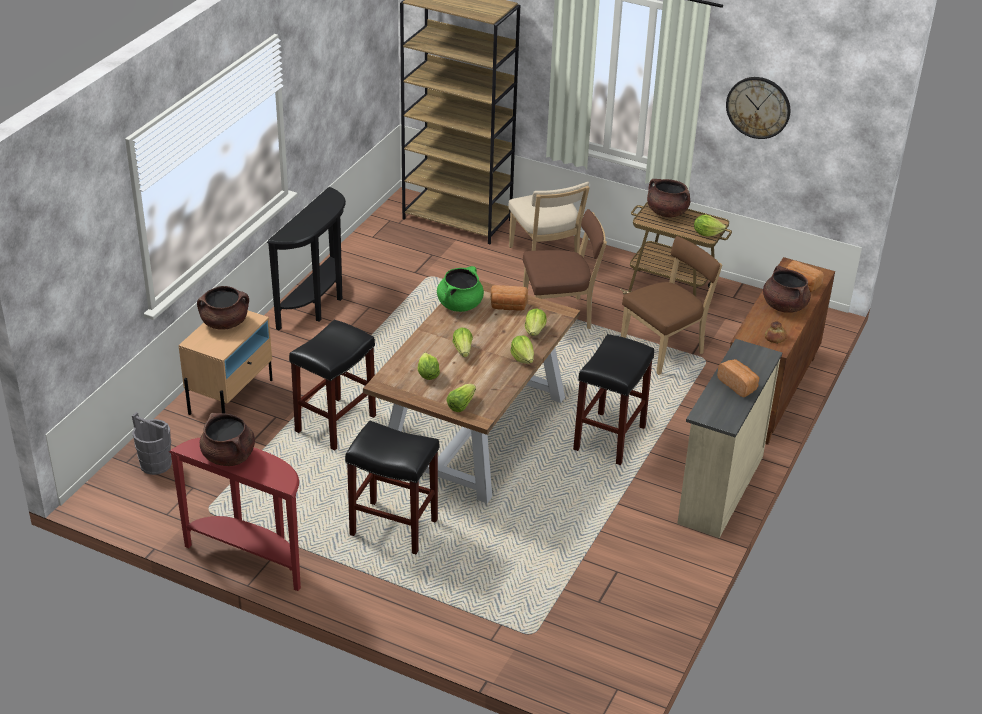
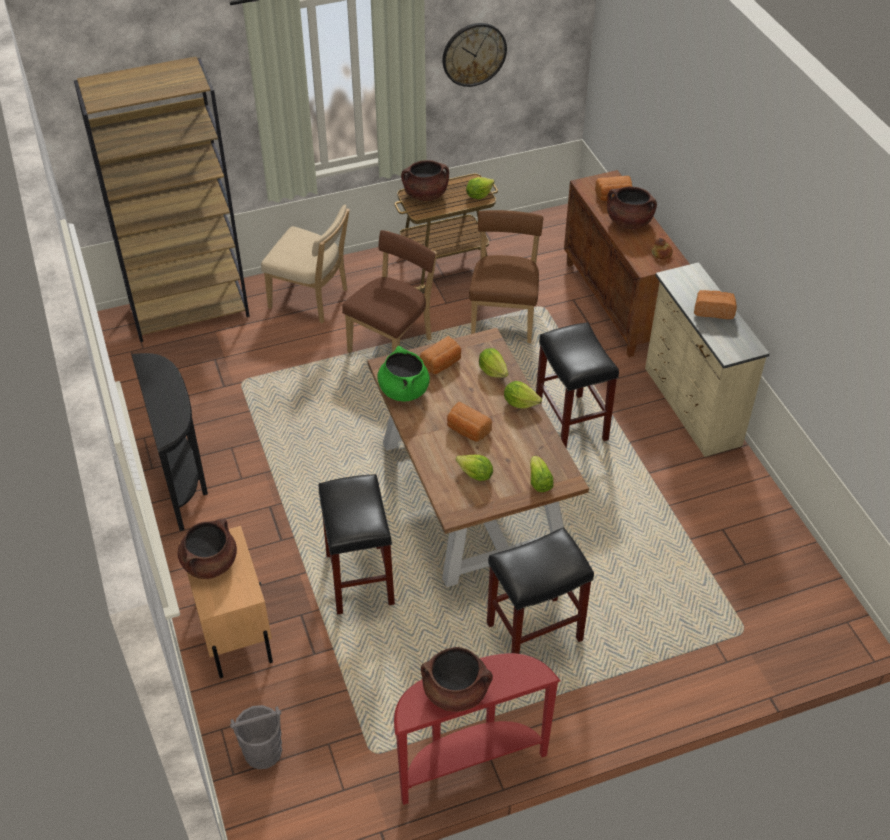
camera: 45 degrees left, 10 degrees up
(463, 350) = (467, 430): lettuce -> bread

